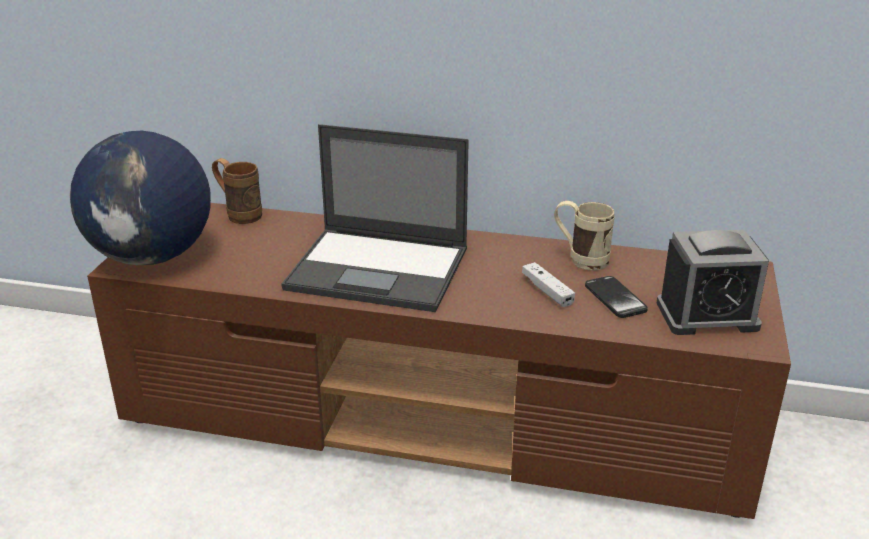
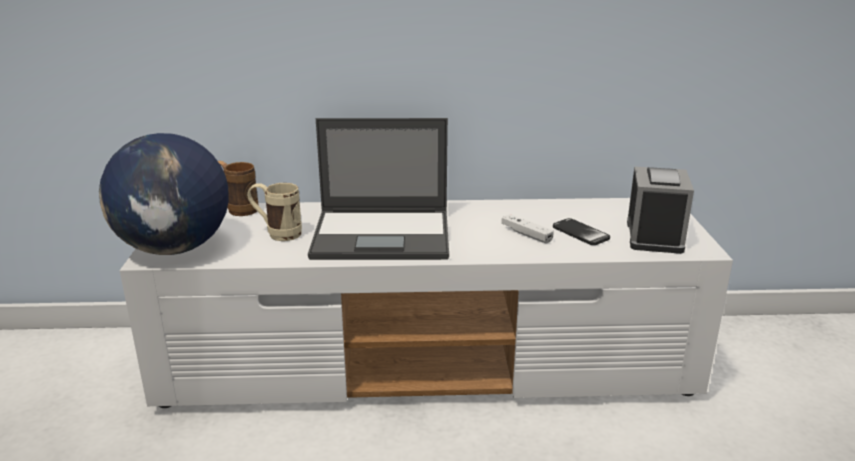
camera: 15 degrees left, 5 degrees down
(438, 420) = (430, 363): brown tv stand -> white tv stand
(580, 259) = (537, 210): beige mug -> beige mug (277, 234)
(707, 315) = (654, 236): alarm clock -> alarm clock turned 60 degrees counterclockwise

